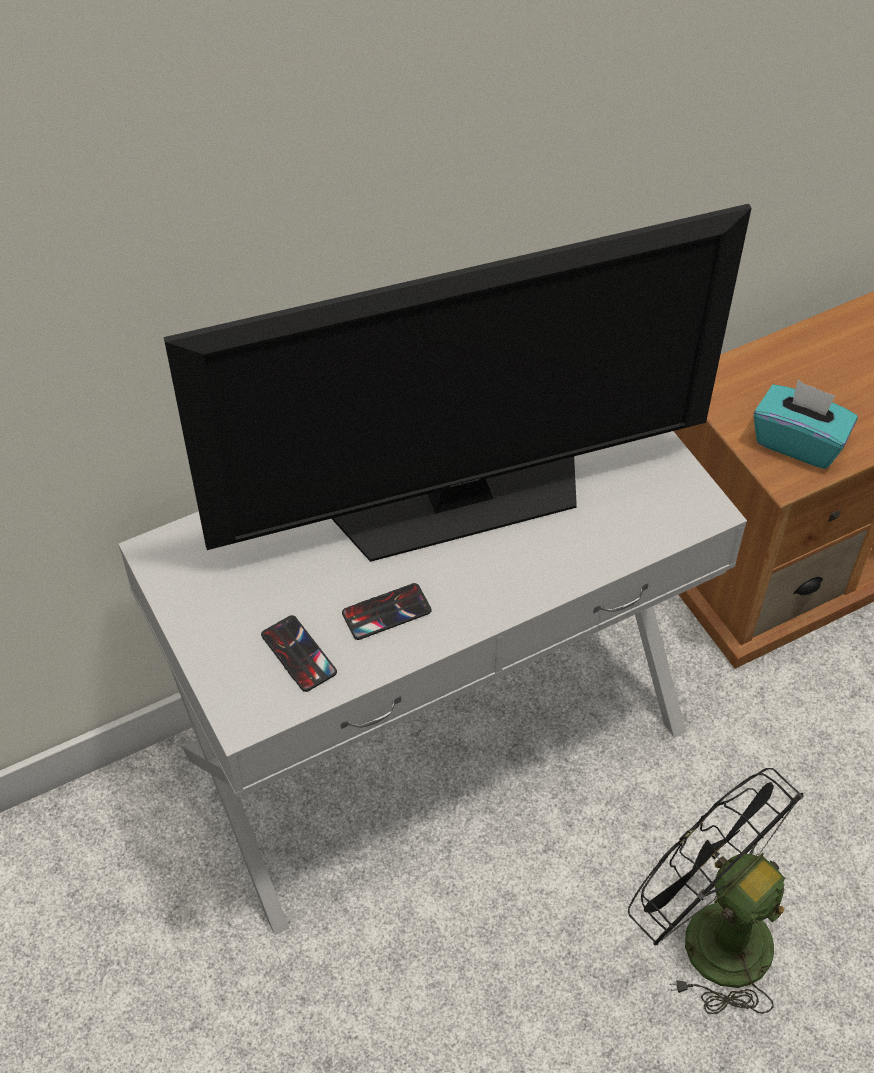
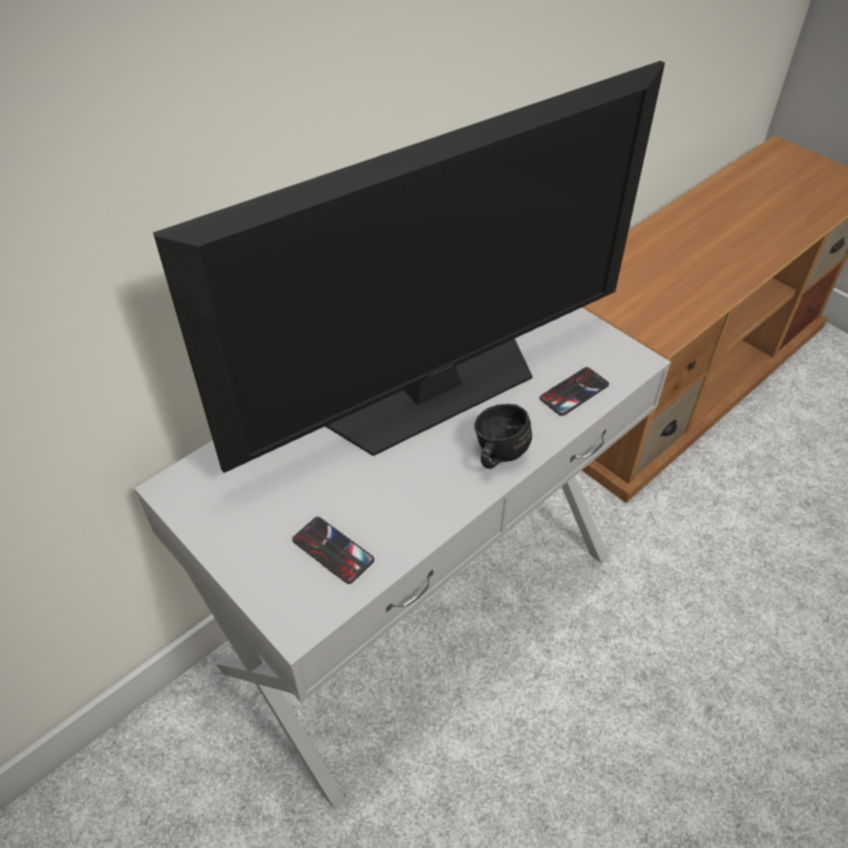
camera: 15 degrees left, 5 degrees down
(386, 612) = (402, 495): phone -> phone (574, 392)
(502, 588) = (496, 454): none -> black mug
(708, 933) = (684, 711): black fan -> none
(798, 442) = (660, 311): turquoise tissue box -> none

